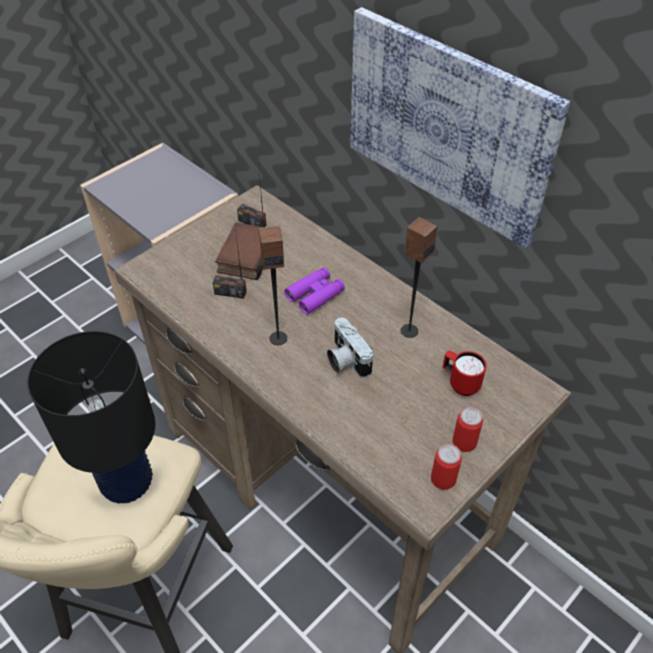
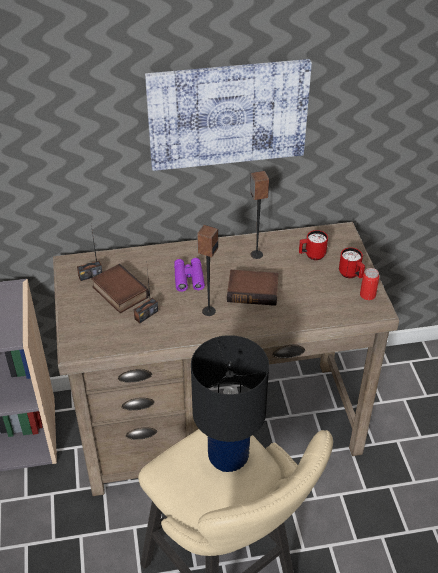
camera: 55 degrees left, 5 degrees down
(345, 360) = (253, 291): camera -> book
(464, 442) = (351, 275): can -> red mug

